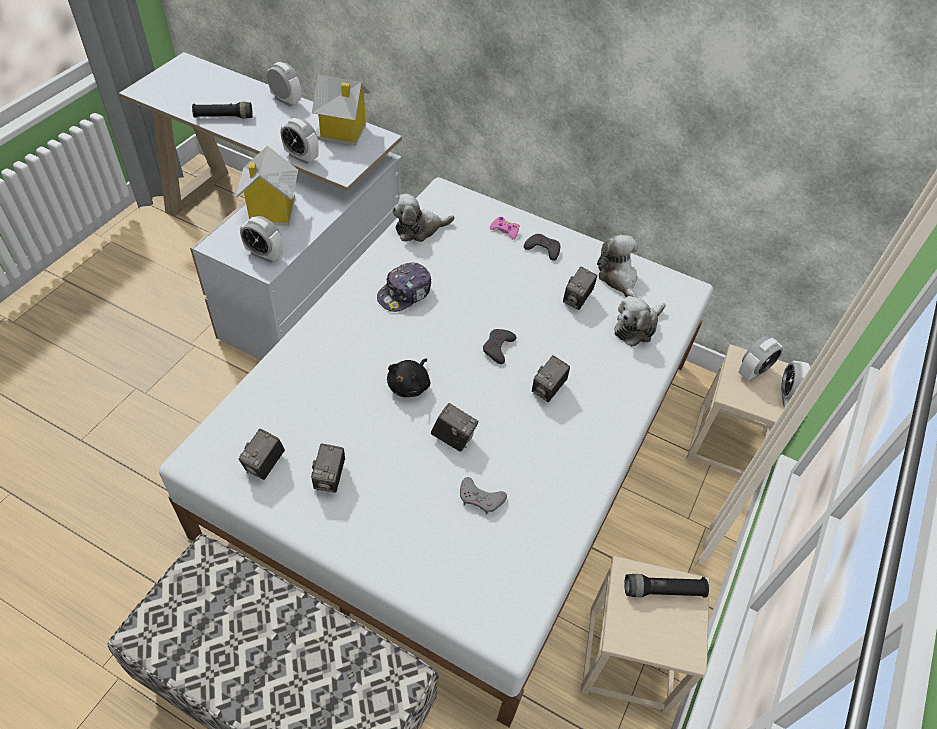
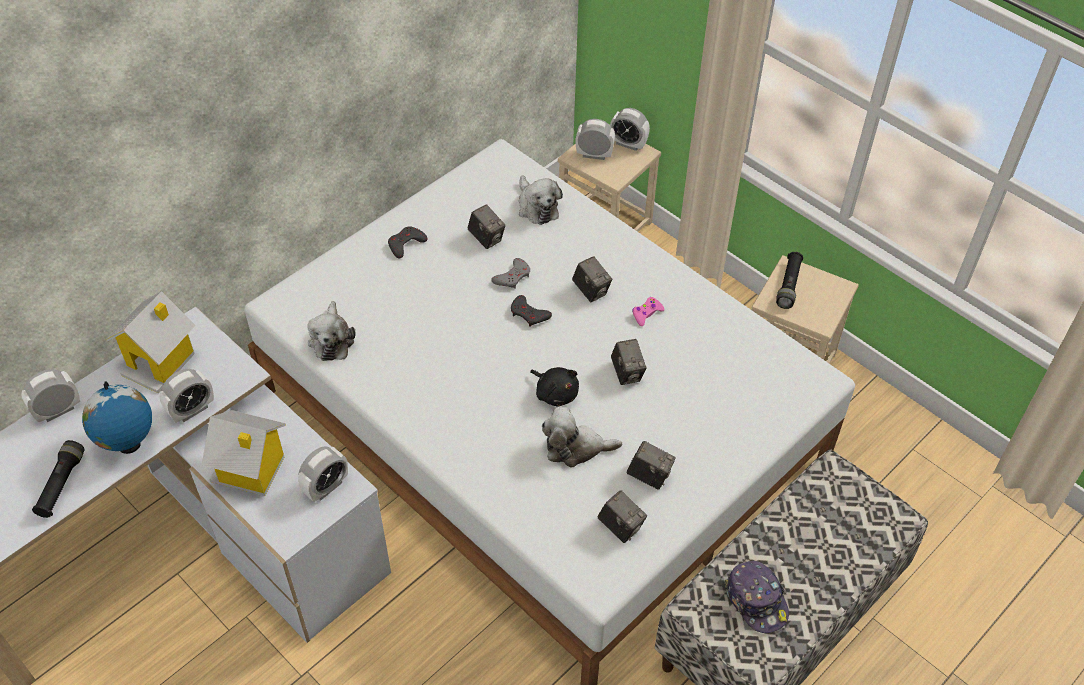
camera: 70 degrees left, 0 degrees up
(263, 137) = (129, 445): none -> globe
(405, 293) = (428, 372): cap -> cap (756, 600)
(453, 438) = (627, 373): camera -> camera turned 120 degrees clockwise
(480, 498) = (696, 368): grey game controller -> grey game controller (512, 277)
(505, 230) = (365, 267): pink game controller -> pink game controller (646, 314)
(618, 278) = (469, 200): plush toy -> plush toy (575, 448)
(753, 371) = (594, 155): alarm clock -> alarm clock turned 60 degrees counterclockwise

